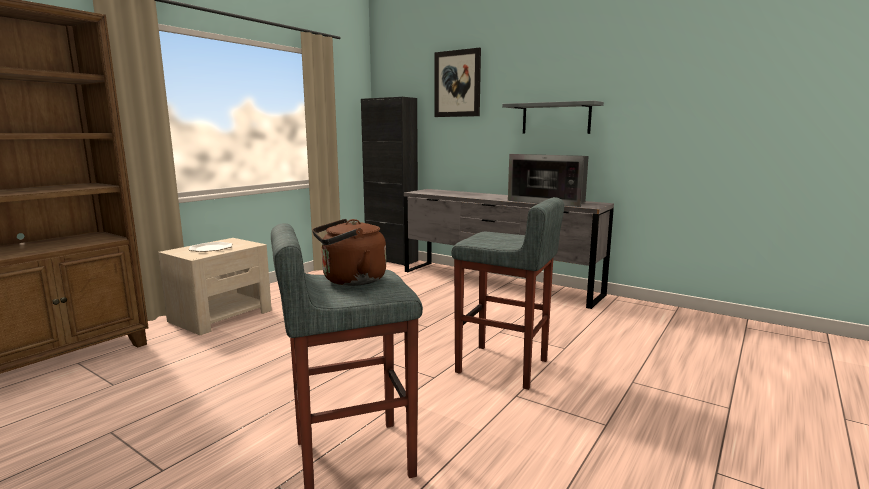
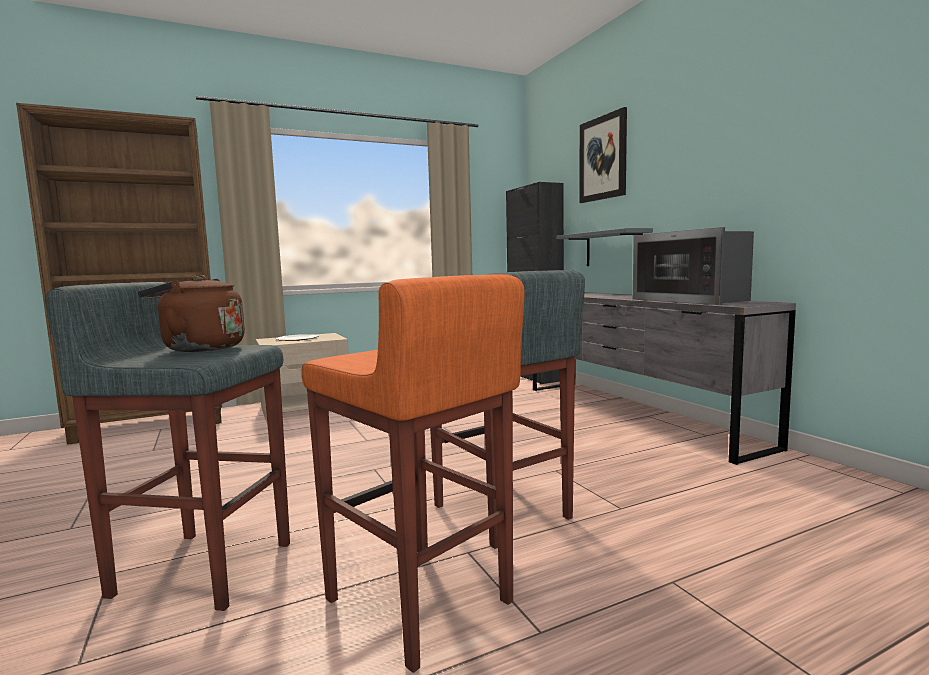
camera: 30 degrees right, 5 degrees down
(528, 431) = (418, 602): none -> orange stool
(556, 118) = (715, 183): grey shelf -> grey shelf (613, 249)

